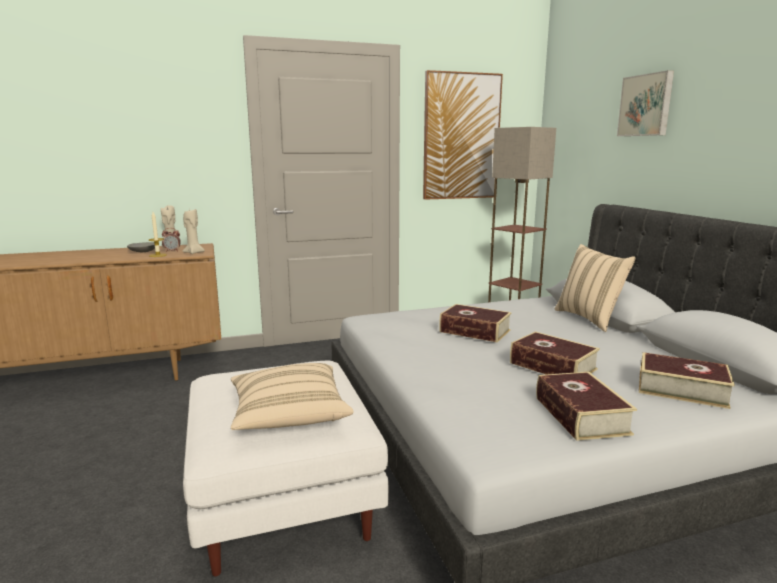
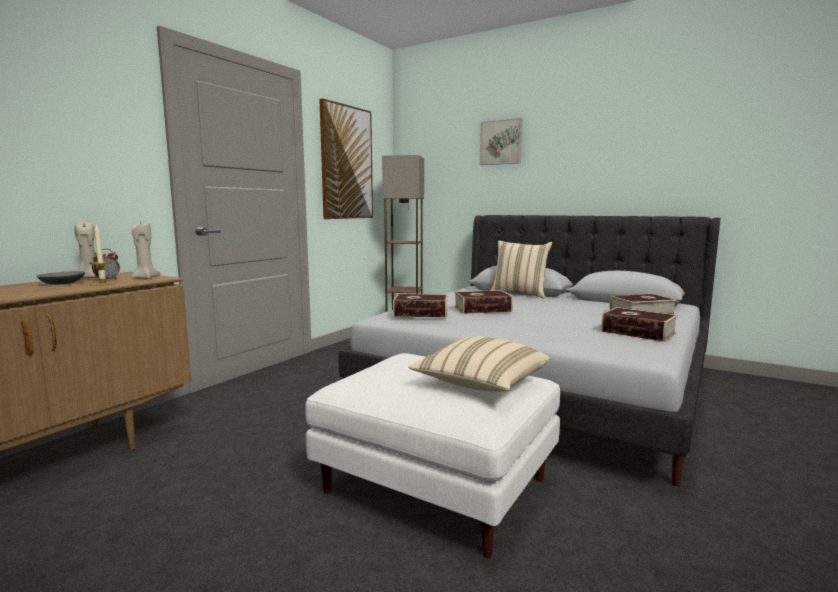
camera: 40 degrees left, 5 degrees down
(552, 366) = (568, 316): book -> book (421, 313)

